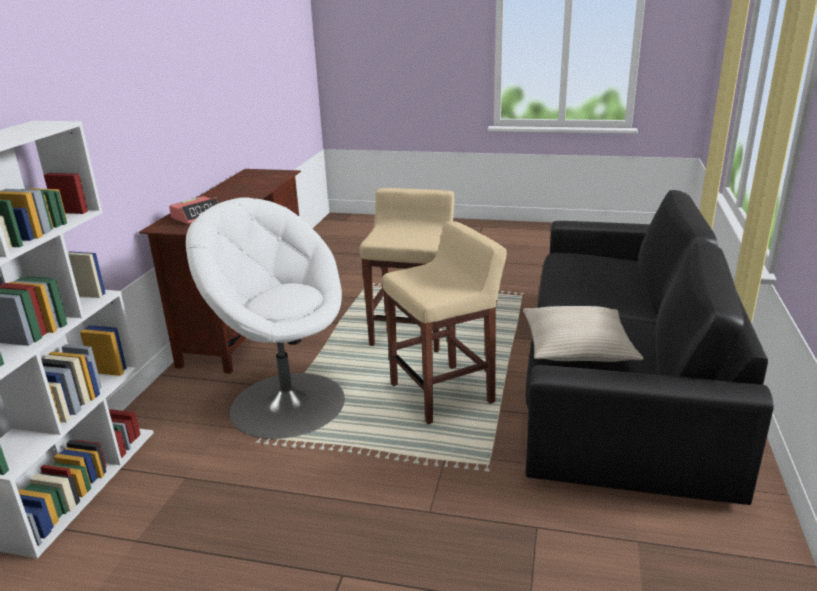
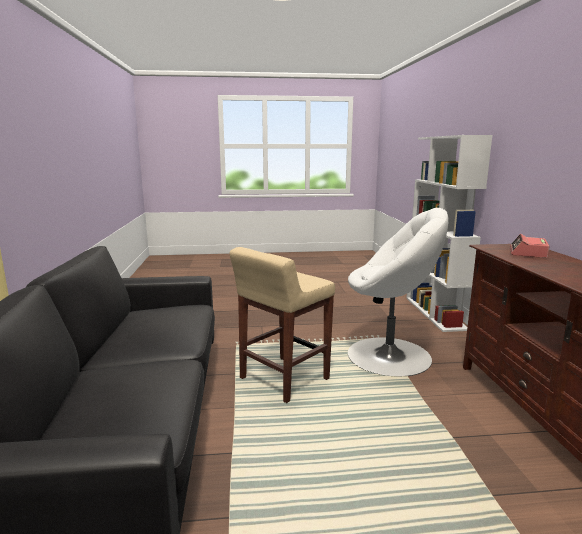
camera: 160 degrees right, 10 degrees down
(412, 333) = (354, 437): beige stool -> none
(577, 346) = (176, 319): beige pillow -> none

